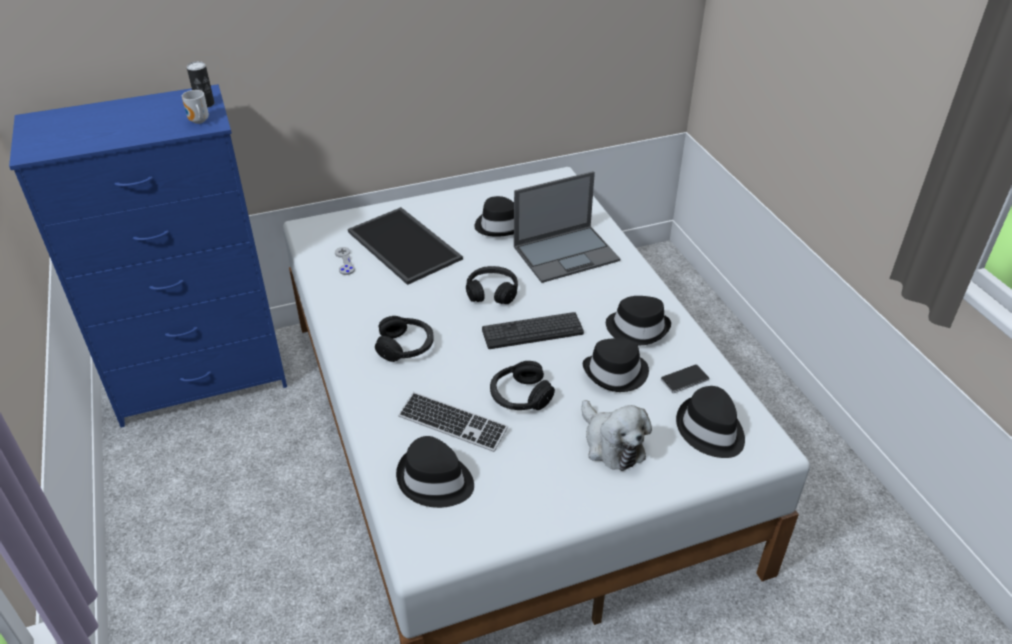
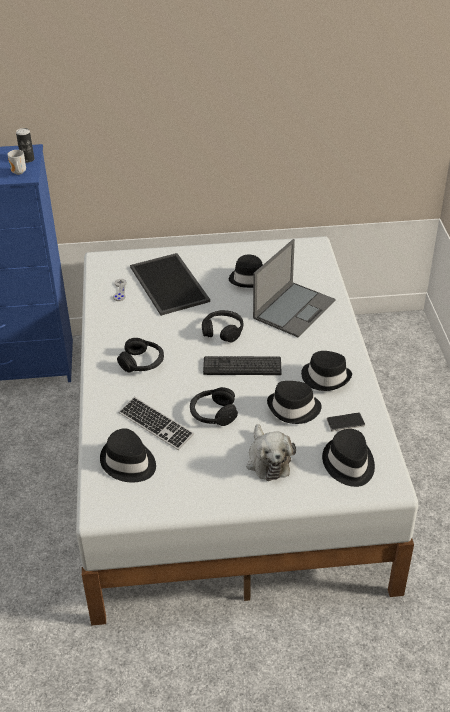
camera: 15 degrees right, 0 degrees up
(567, 253) = (294, 309): laptop -> laptop turned 45 degrees counterclockwise

